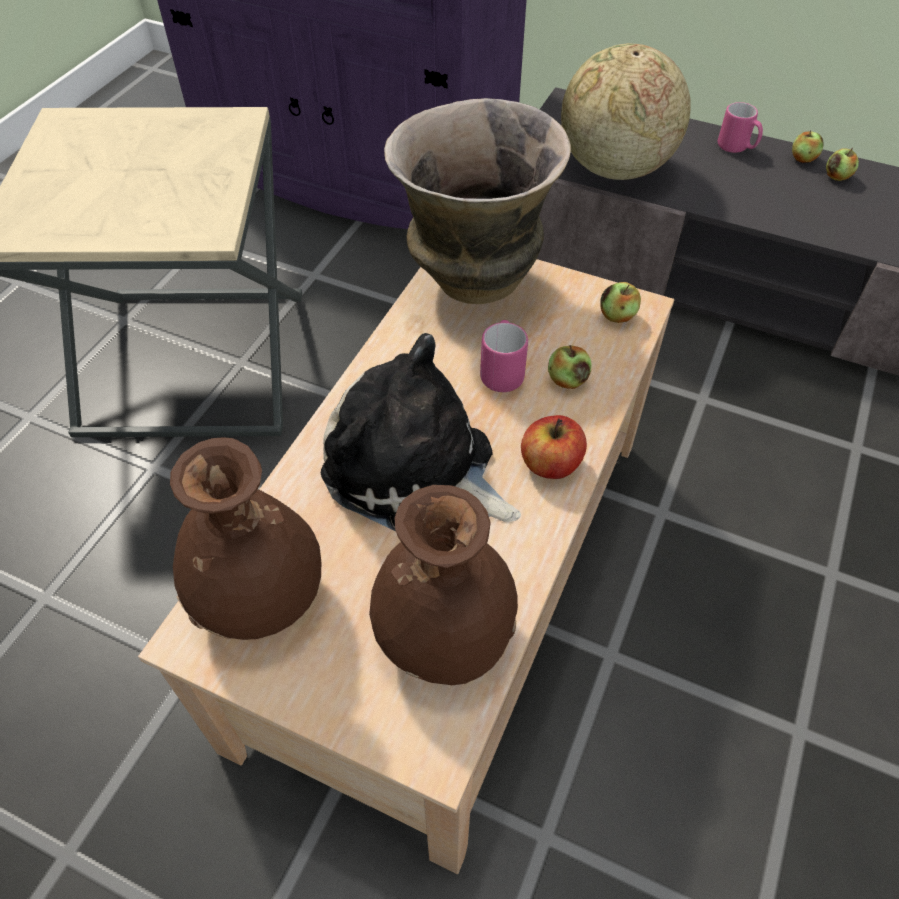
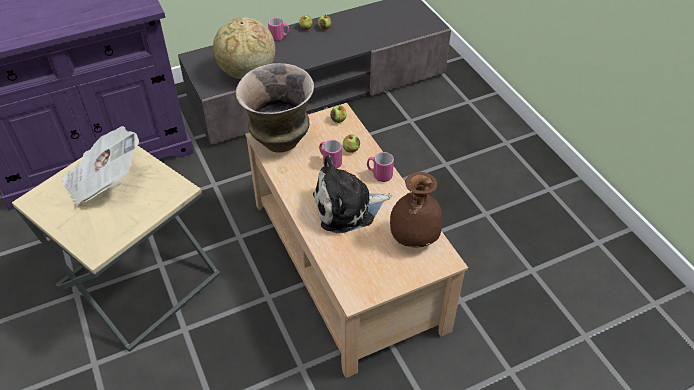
camera: 50 degrees left, 5 degrees down
(155, 153) = (104, 181): none -> newspaper
(261, 599) = (357, 273): brown vase -> none
(551, 464) = (379, 175): apple -> pink mug

